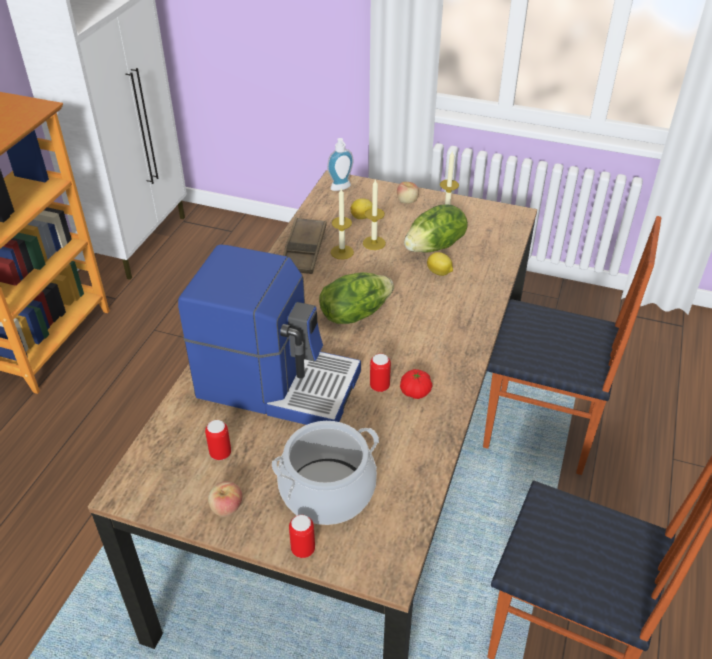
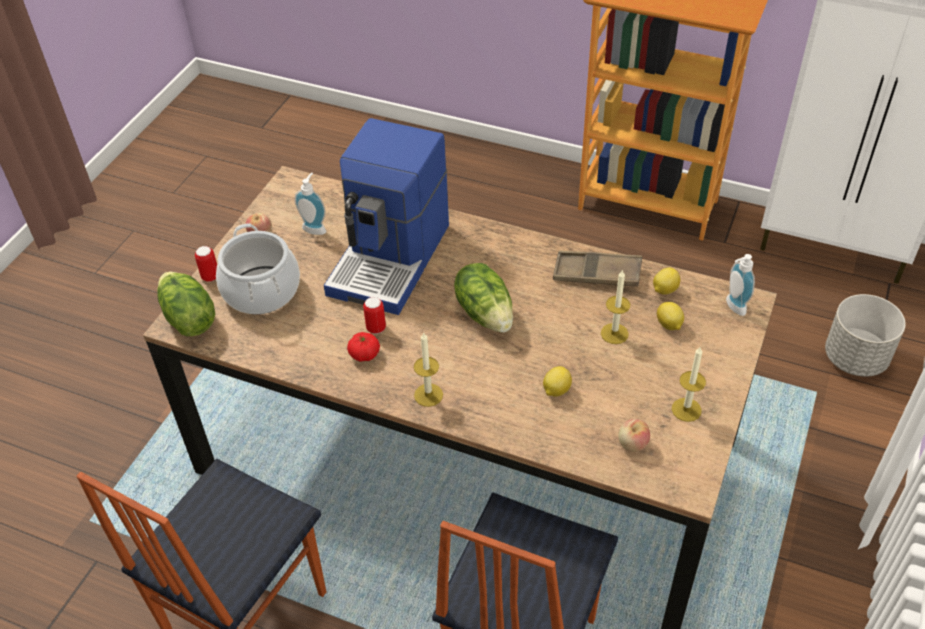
camera: 95 degrees right, 5 degrees up
(220, 453) = (315, 228): can -> soap dispenser
(256, 245) = (854, 358): none -> grey planter
(323, 217) = (664, 290): none -> lemon
(342, 252) = (595, 305): candle -> candle (428, 395)
(407, 201) = (710, 370): apple -> apple (632, 444)
(435, 247) = (609, 391): lettuce -> lettuce (188, 319)

